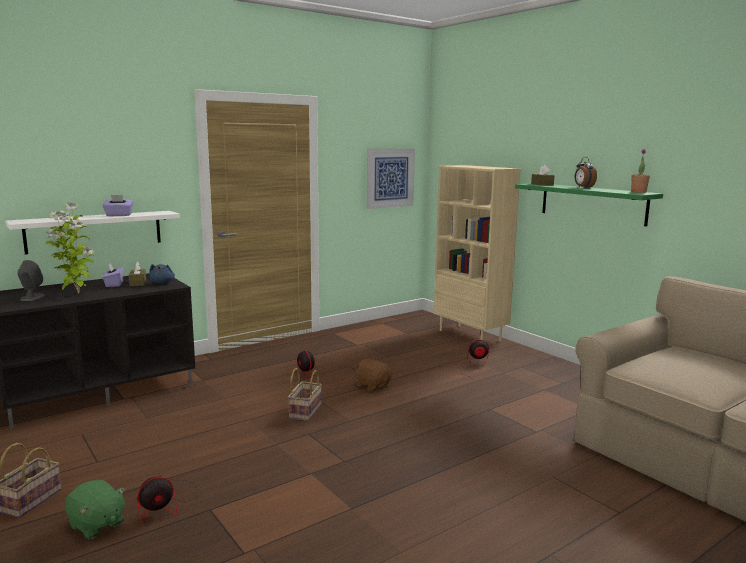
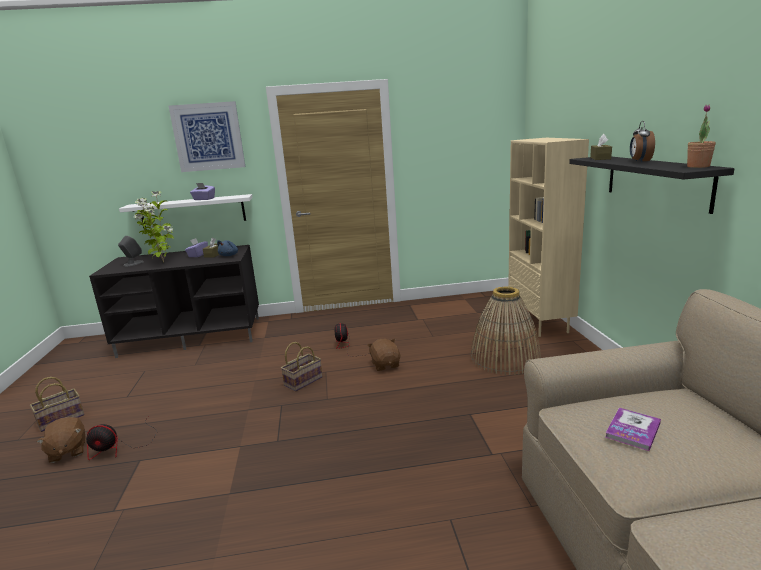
camera: 30 degrees right, 5 degrees up
(96, 525) = (67, 451): green plush toy -> brown plush toy
(390, 178) = (476, 155): picture -> picture (208, 137)
(471, 365) = (505, 358): fan -> basket
(592, 203) = (656, 181): green shelf -> black shelf
(681, 368) = (633, 430): none -> book

